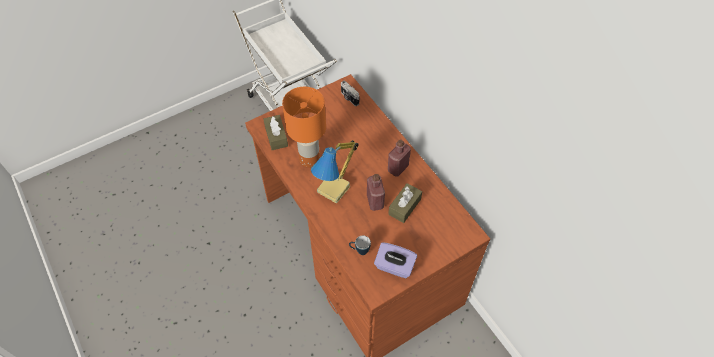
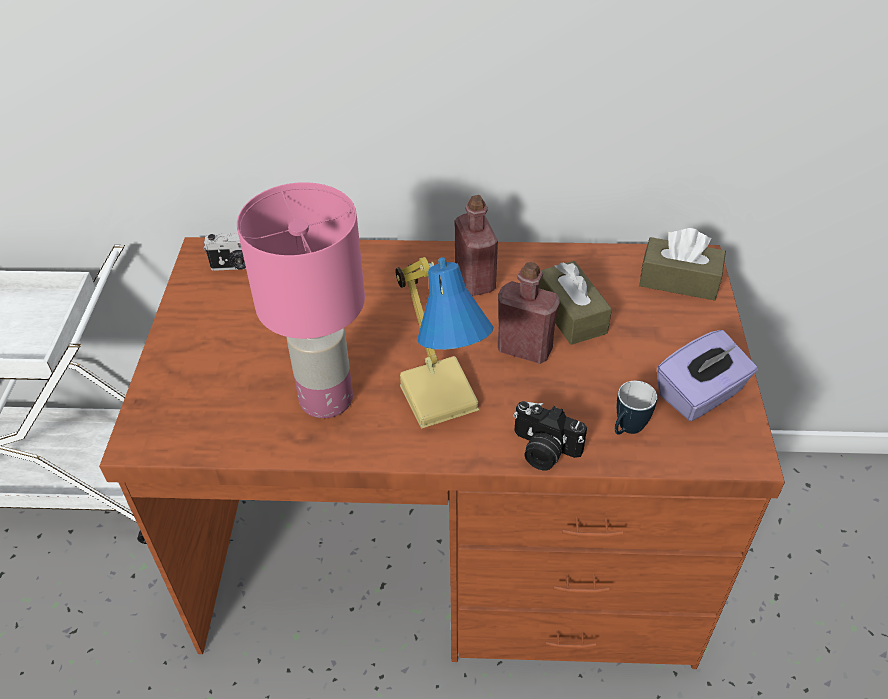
camera: 55 degrees left, 10 degrees down
(276, 136) = (205, 426): brown tissue box -> brown tissue box (679, 281)
(309, 159) = (324, 398): orange table lamp -> pink table lamp
(332, 230) = (543, 450): none -> camera

